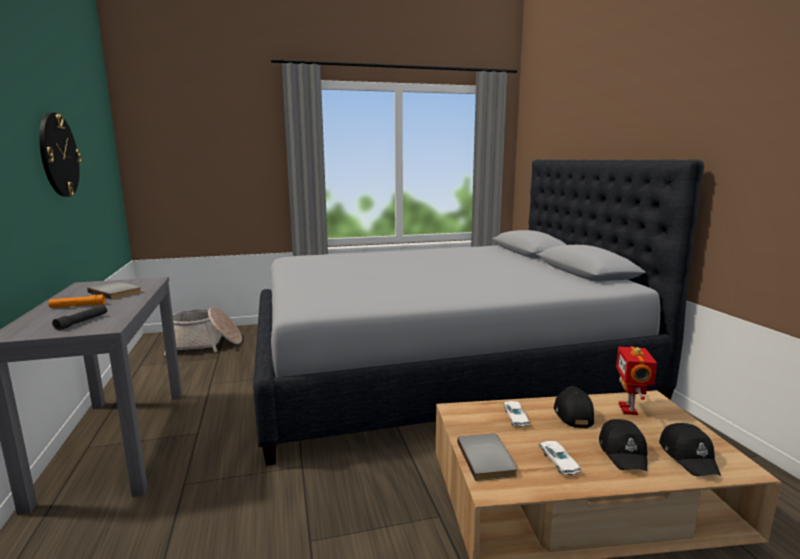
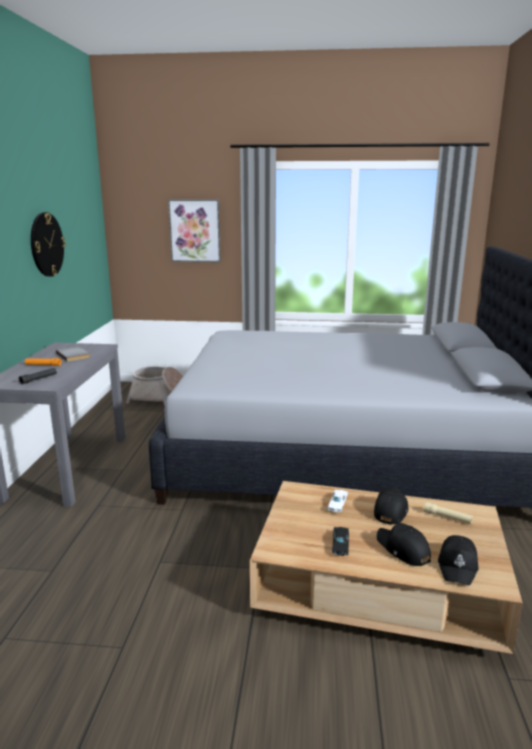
camera: 20 degrees right, 5 degrees up
(232, 154) = (195, 231): none -> picture
(488, 458) = (287, 530): grey book -> none
(558, 461) = (340, 544): white toy car -> black toy car
(623, 452) = (402, 549): black cap -> black cap turned 120 degrees clockwise
(629, 409) = (447, 517): toy robot -> beige flashlight

